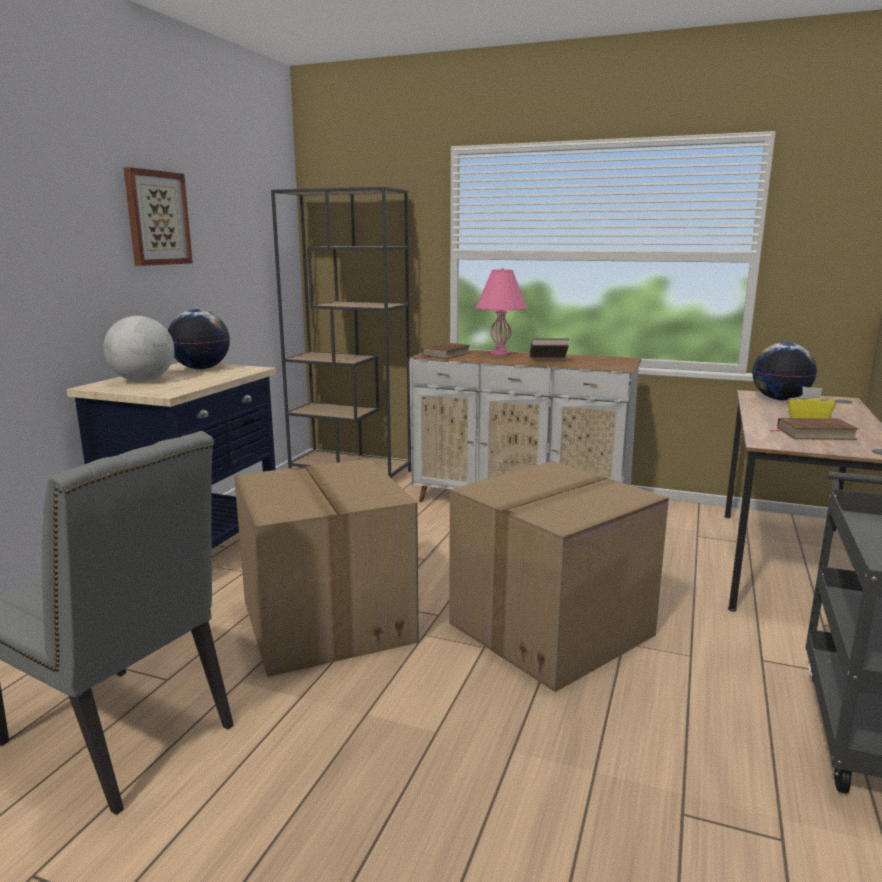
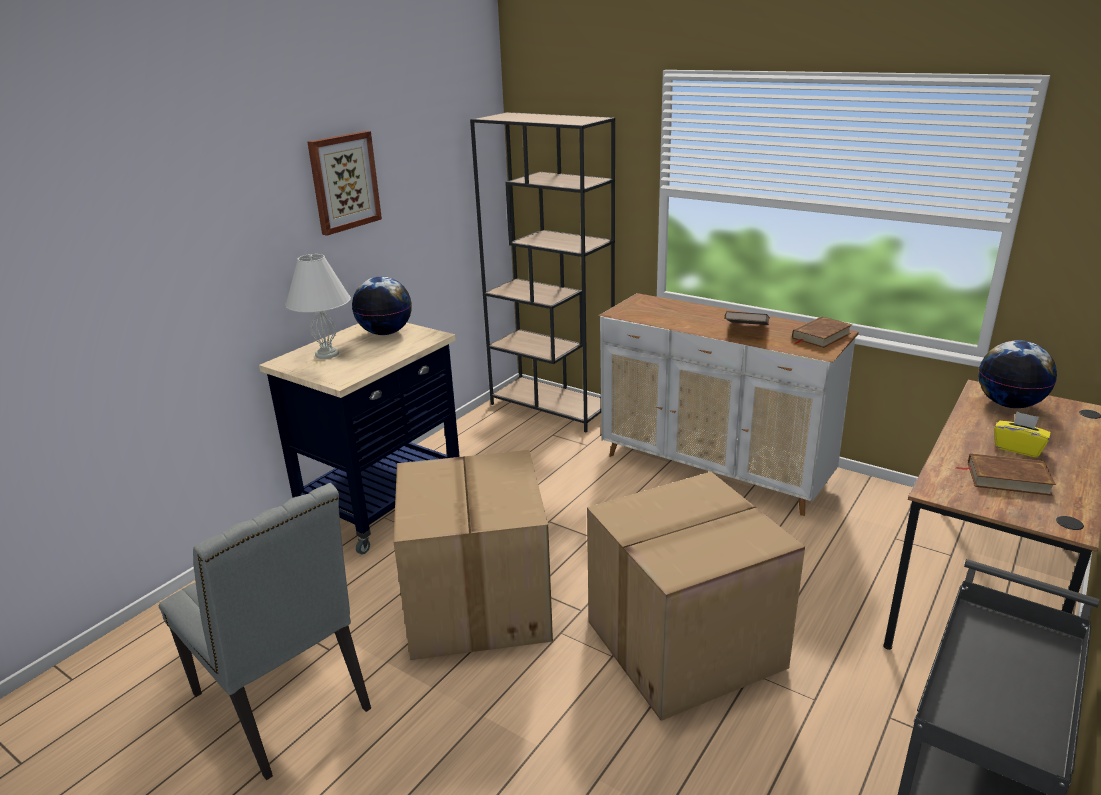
camera: 15 degrees right, 10 degrees up
(143, 380) = (327, 354): globe -> white table lamp
(446, 354) = (642, 310): brown book -> brown book (821, 336)
(500, 354) = (701, 312): pink table lamp -> none

